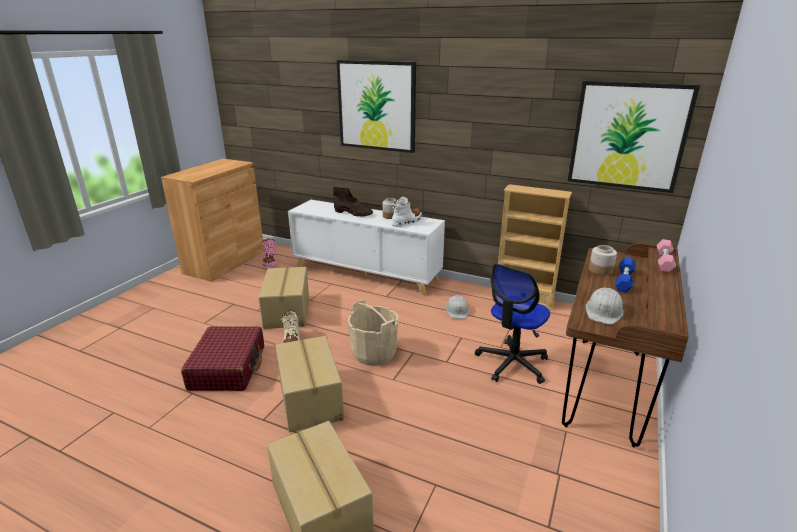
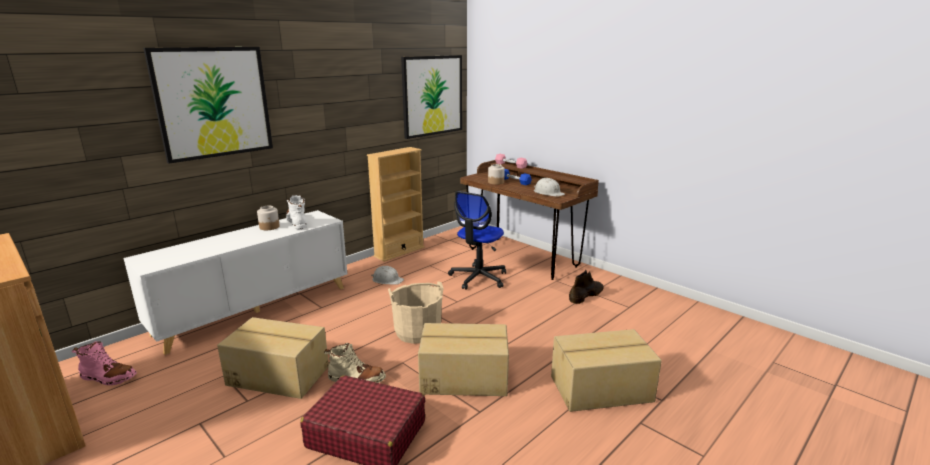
camera: 70 degrees left, 5 degrees down
(353, 213) = (227, 241): brown boot -> brown boot (586, 295)
(512, 363) = (478, 278): office chair -> office chair turned 60 degrees clockwise

